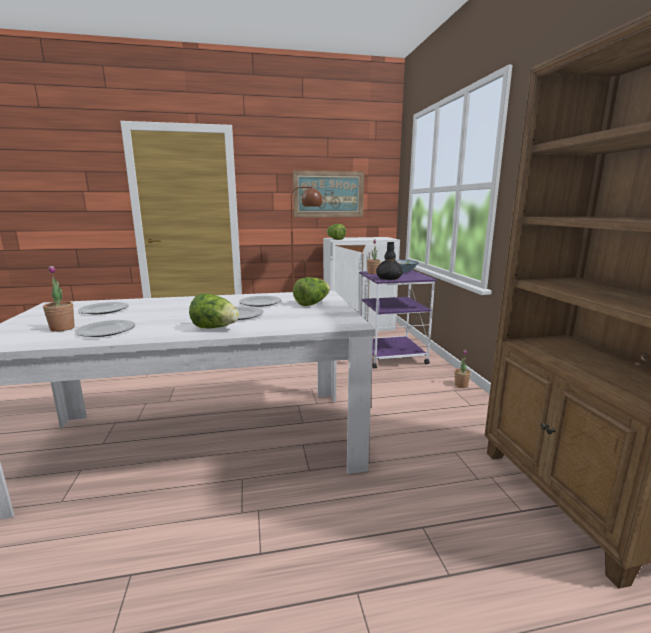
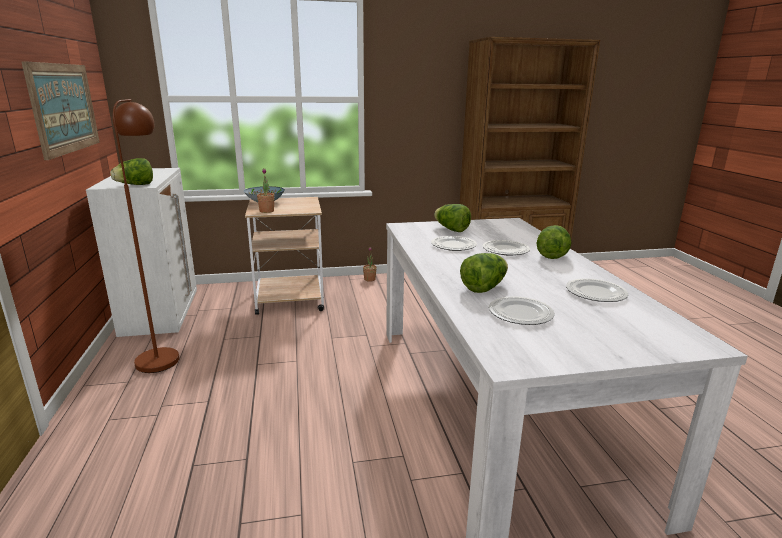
camera: 90 degrees left, 5 degrees up
(62, 328) = (609, 316): potted plant -> none
(157, 305) = (484, 287): none -> lettuce
(389, 278) = (304, 208): black vase -> none
(392, 357) = (291, 299): purple cart -> beige cart

